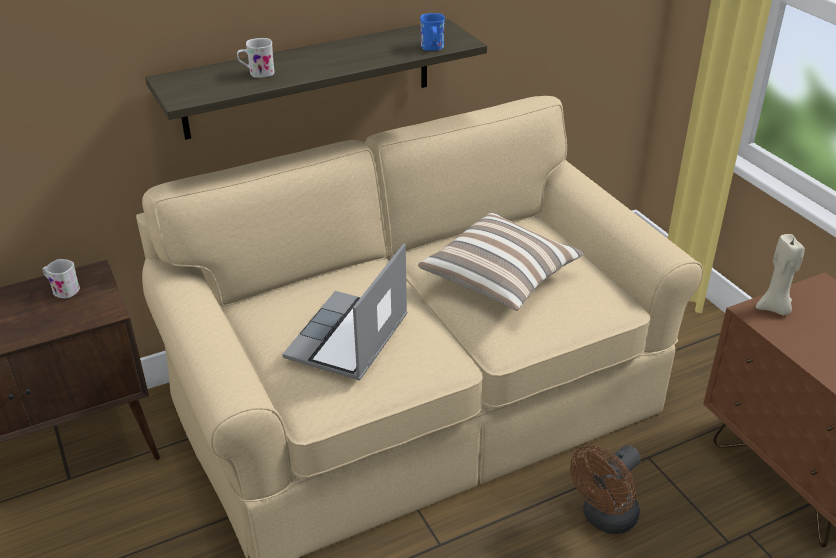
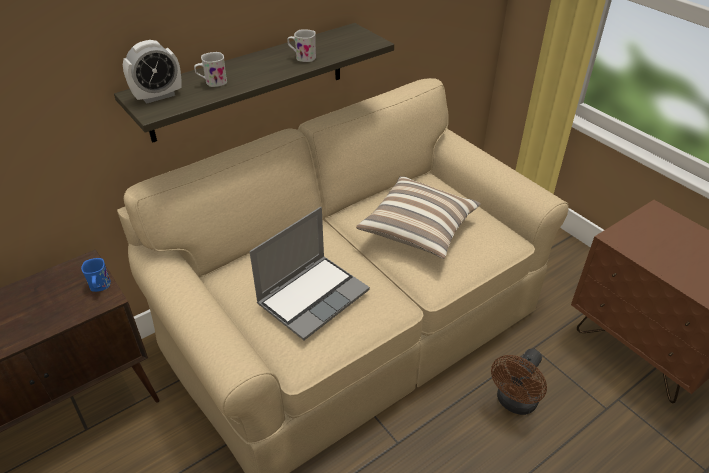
camera: 10 degrees left, 5 degrees up
(62, 290) = (63, 282): white mug -> white mug (302, 57)
(192, 83) = (158, 96): none -> alarm clock
(348, 339) = (313, 296): laptop -> laptop turned 150 degrees counterclockwise
(432, 48) = (351, 49): blue mug -> blue mug (100, 287)
(774, 308) = (628, 233): beige candle -> none

